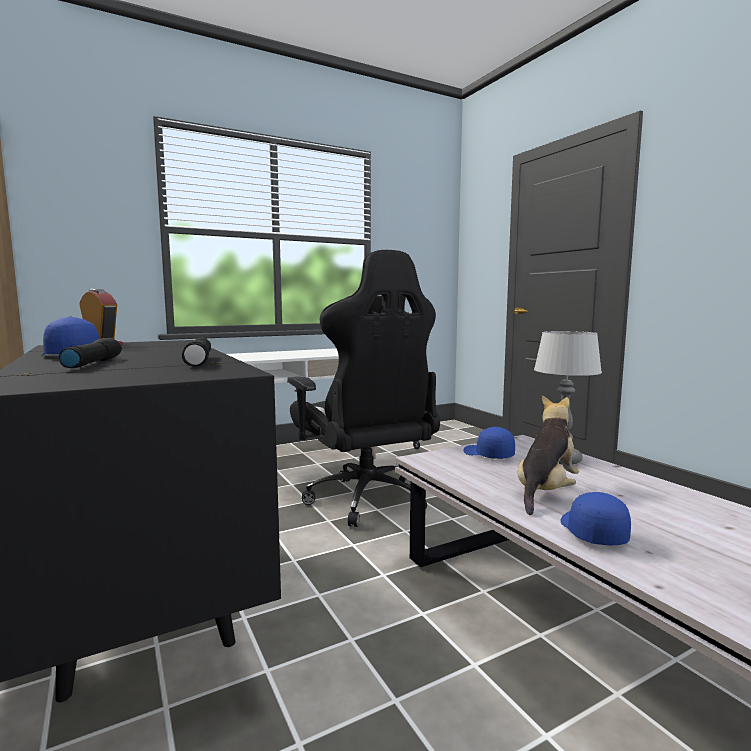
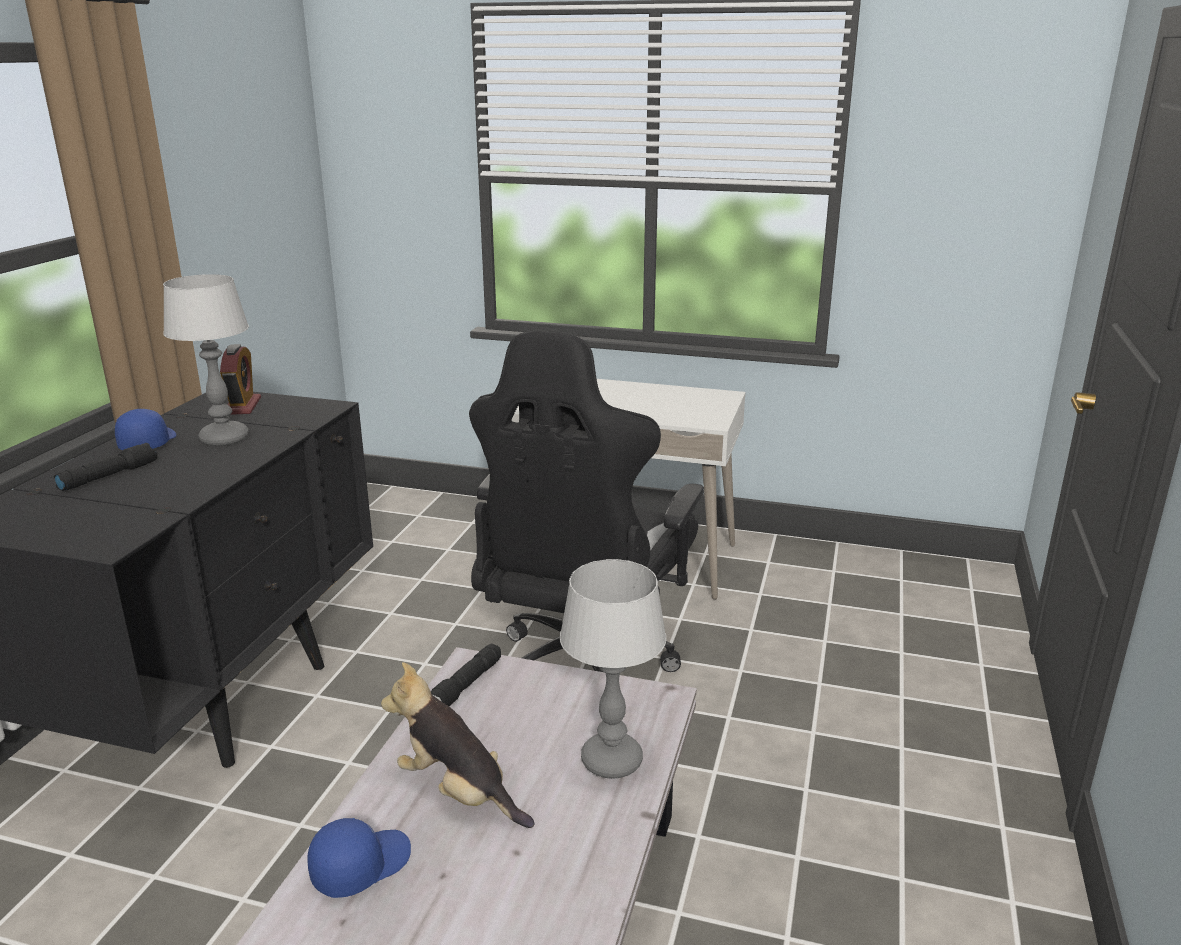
camera: 45 degrees right, 15 degrees up
(143, 350) = (225, 439): none -> table lamp
(200, 361) = (164, 500): black flashlight -> black flashlight (465, 687)
(488, 455) = (552, 700): blue cap -> none
(545, 492) = (458, 792): plush toy -> plush toy turned 135 degrees counterclockwise

